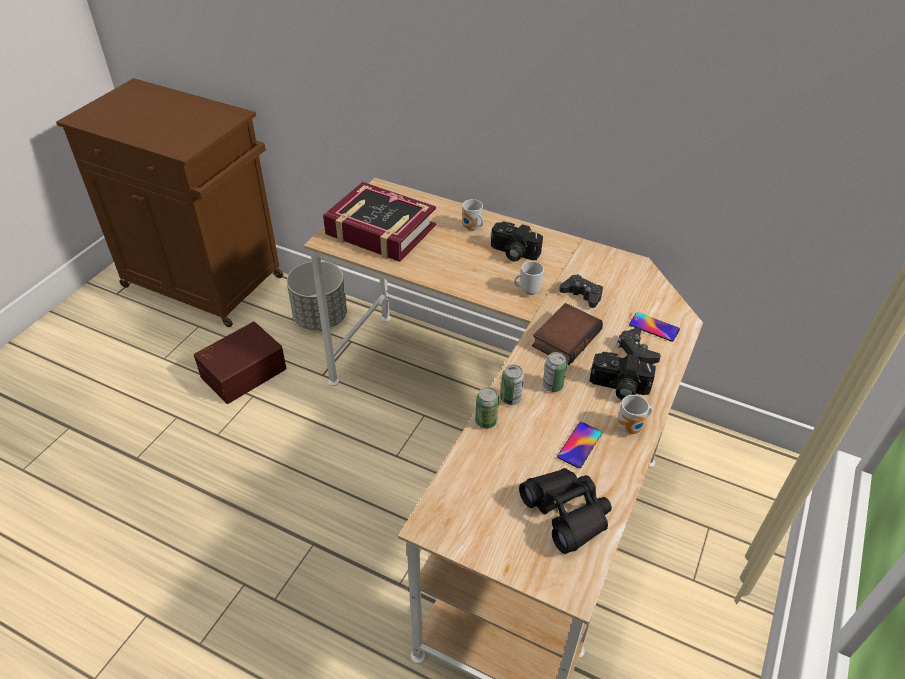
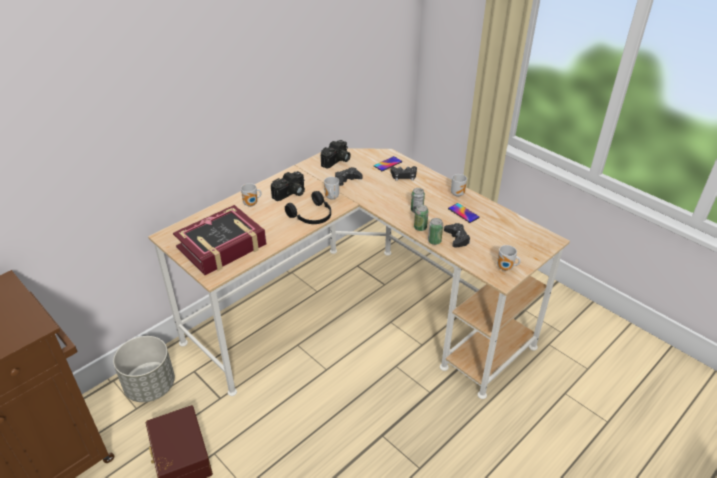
camera: 70 degrees left, 5 degrees down
(459, 526) = (505, 268): none -> mug
(476, 284) = (312, 216): none -> black headphones
(507, 448) = (457, 238): none -> black game controller
(565, 337) = (380, 195): book -> none
(566, 513) = (506, 229): black binoculars -> none
(618, 388) = (428, 189): camera -> camera (337, 161)

